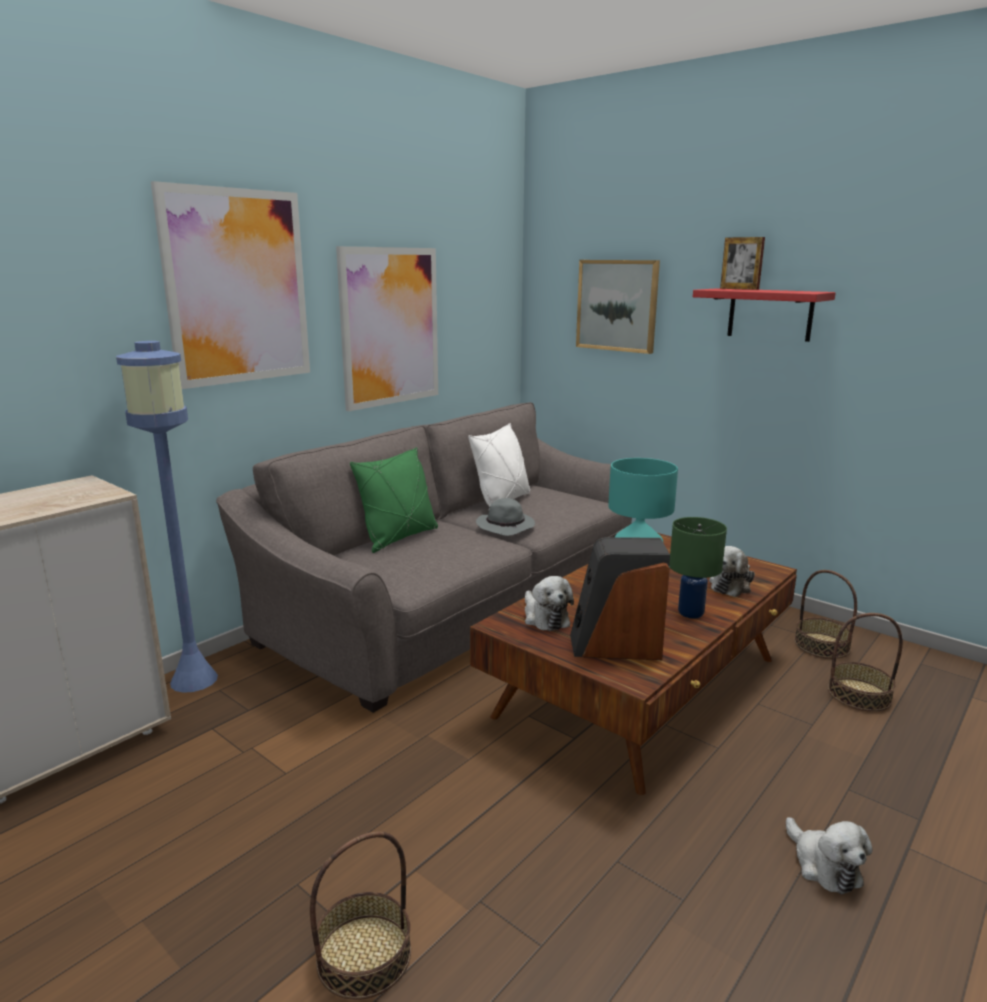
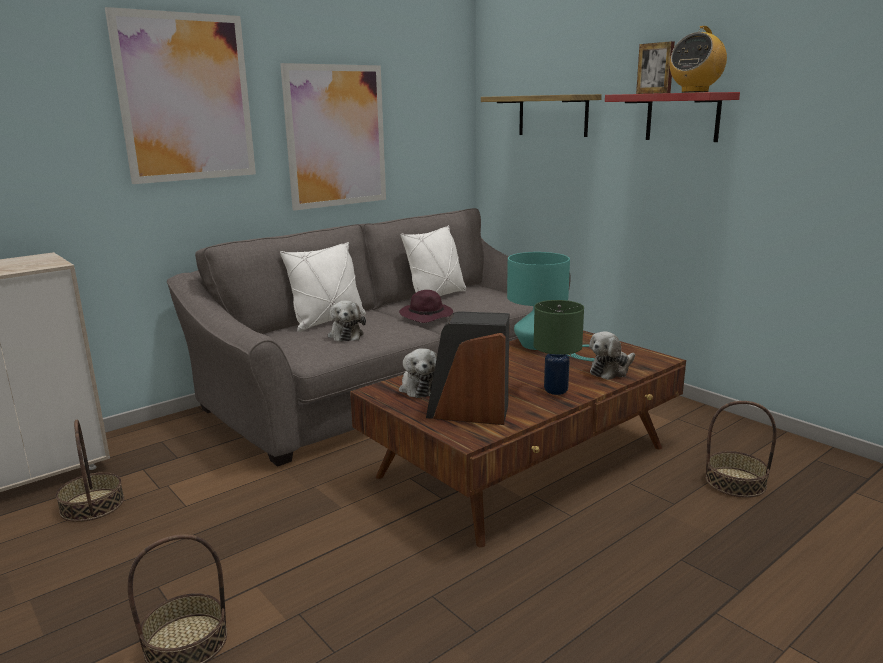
camera: 10 degrees right, 0 degrees up
(194, 679) = (145, 432): blue floor lamp -> none
(399, 538) = (328, 321): green pillow -> white pillow
(506, 526) = (427, 315): grey hat -> purple hat
(617, 305) = (552, 115): picture -> shelf
(793, 291) = (695, 92): none -> radio
(821, 645) = (719, 438): basket -> basket (92, 505)
(823, 865) = (622, 618): plush toy -> plush toy (346, 335)

